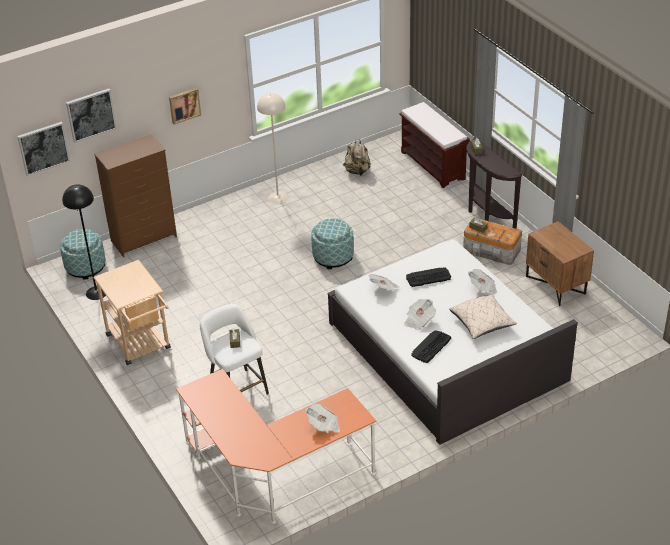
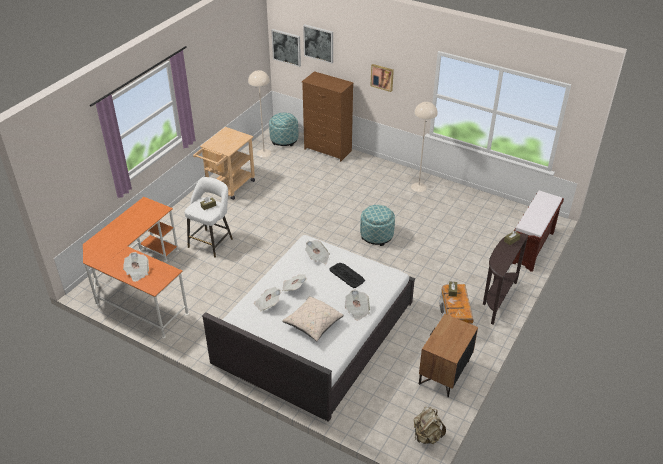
camera: 60 degrees right, 0 degrees up
(96, 292) = (264, 153): black floor lamp -> beige floor lamp
(357, 171) = (484, 212): beige backpack -> beige backpack (427, 436)
(431, 347) = (267, 304): keyboard -> newspaper

